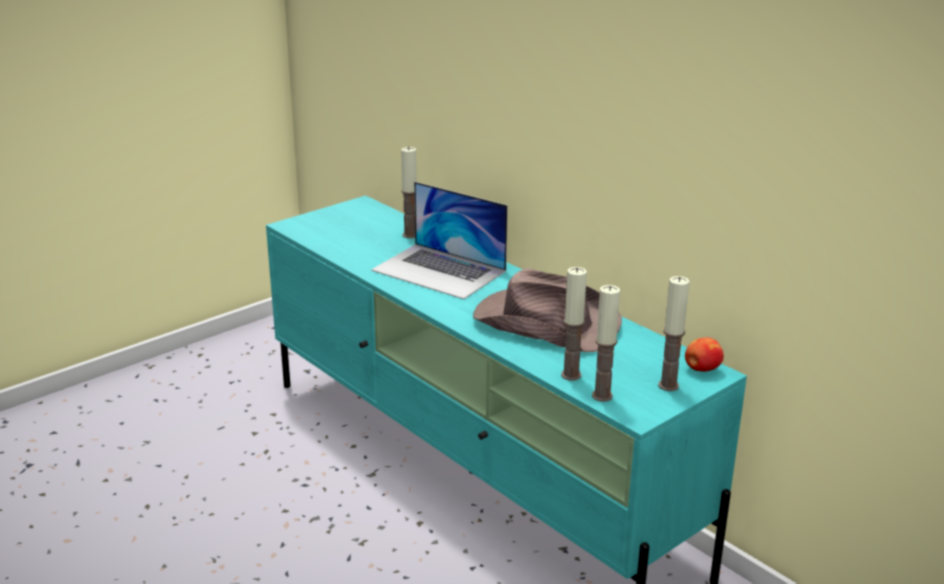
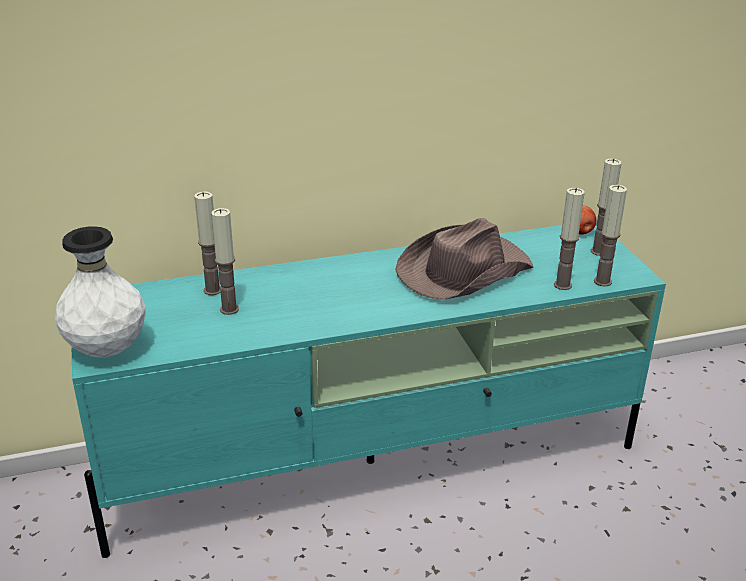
camera: 65 degrees left, 5 degrees up
(303, 225) = (107, 351): none -> white vase
(388, 247) = (229, 309): none -> candle
(439, 270) = (314, 295): laptop -> none

